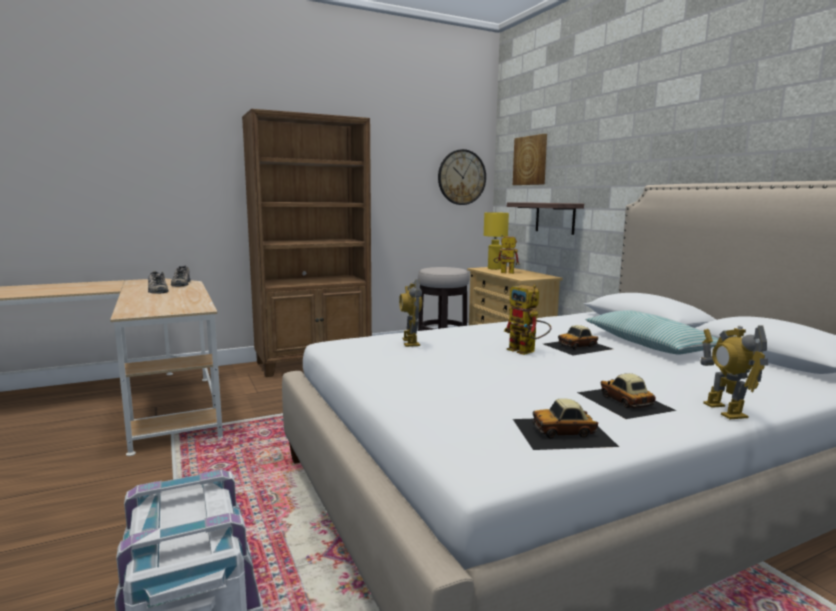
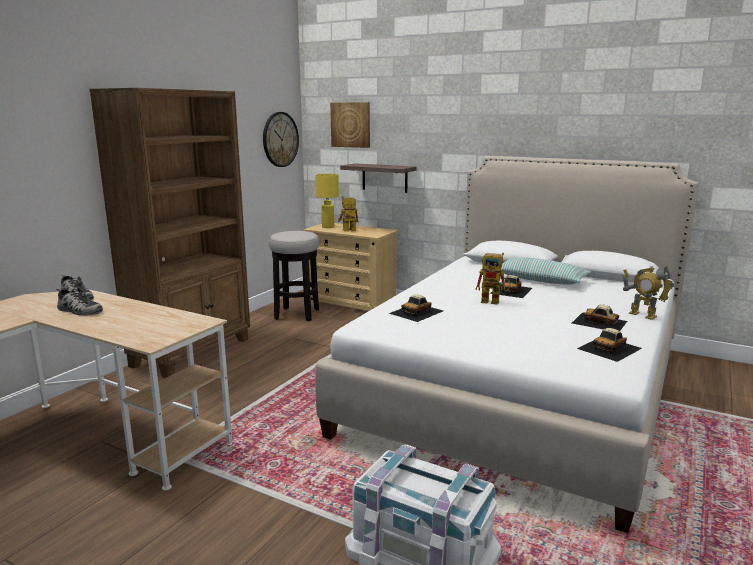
camera: 35 degrees left, 5 degrees up
(410, 342) = (417, 312): toy robot -> toy car

